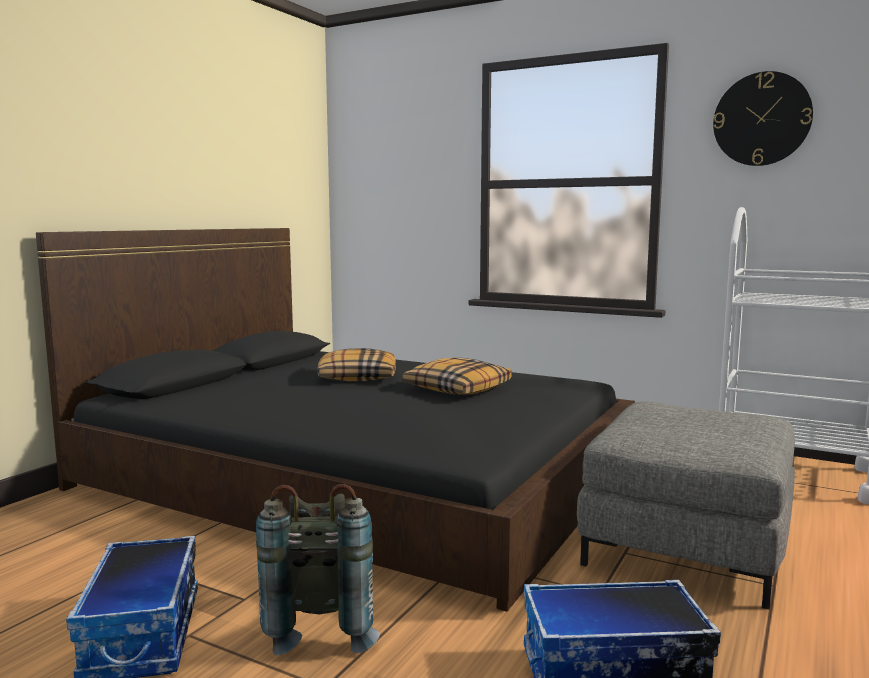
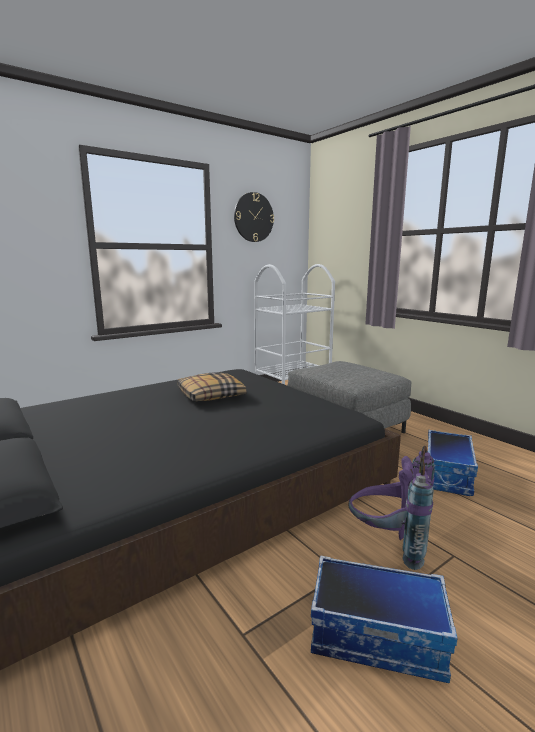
camera: 65 degrees left, 5 degrees up
(322, 626) = (388, 544): grey backpack -> purple backpack
(356, 377) = (128, 414): pillow -> none

